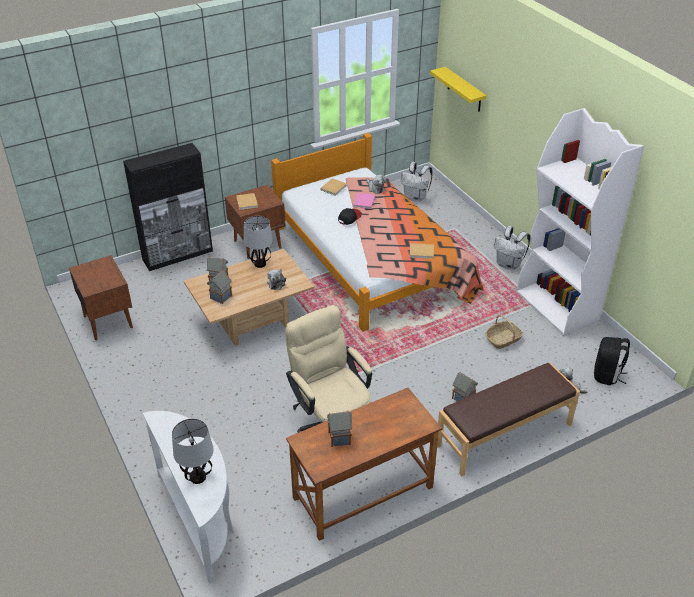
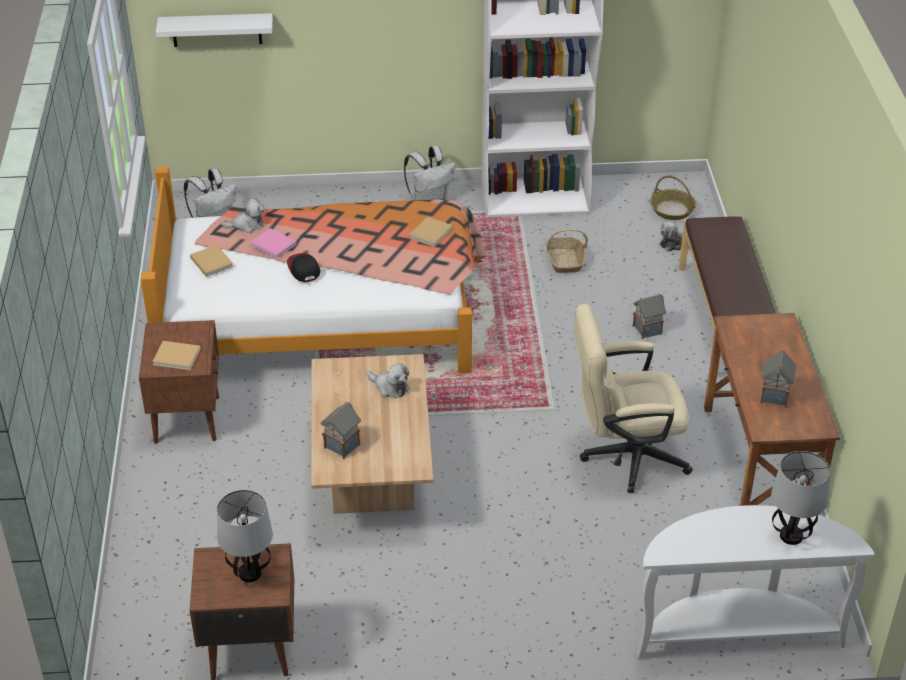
camera: 65 degrees left, 0 degrees up
(178, 255) = (138, 520): black cabinet -> none
(221, 297) = (384, 454): toy house -> none
(260, 263) = (331, 392): table lamp -> table lamp (249, 573)
(464, 90) = (216, 30): yellow shelf -> white shelf
(607, 375) = (672, 210): black backpack -> basket

